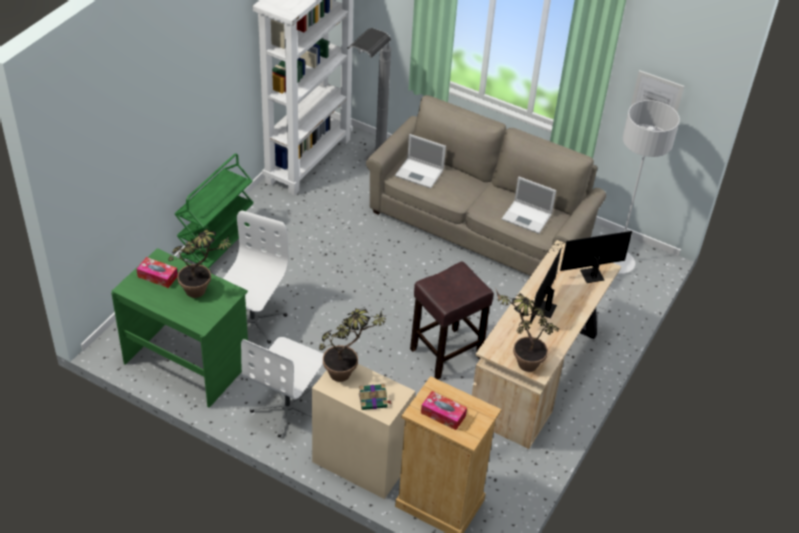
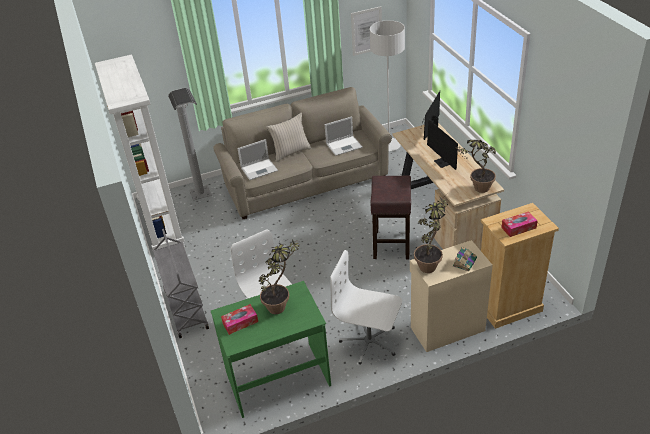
camera: 45 degrees left, 5 degrees down
(217, 246) = (185, 309): green cart -> grey cart
(288, 408) = (369, 342): white office chair -> white office chair turned 135 degrees clockwise
(472, 181) = (290, 152): none -> beige pillow

